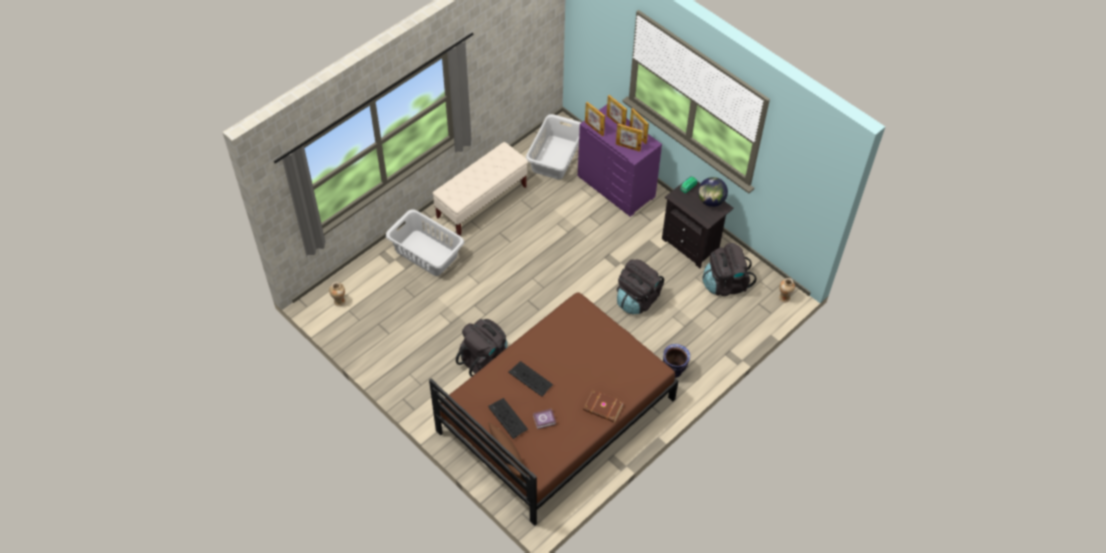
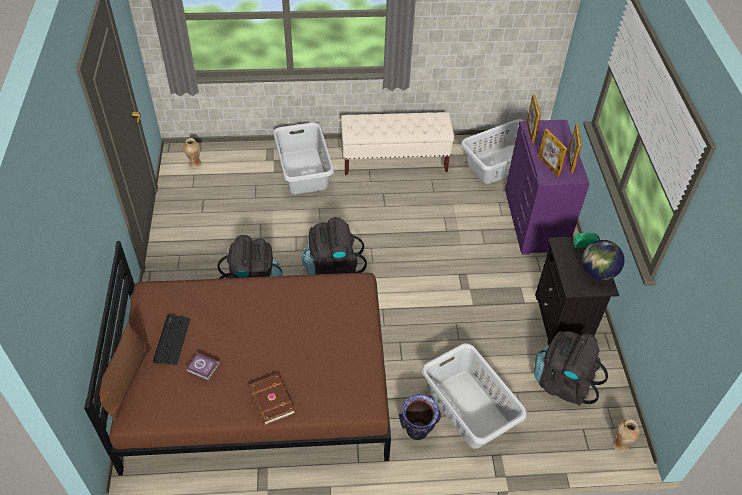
camera: 40 degrees right, 5 degrees down
(530, 379) = (235, 319): keyboard -> none
(615, 122) = (559, 138): picture frame -> none
(637, 299) = (451, 333): black backpack -> black backpack (332, 269)
(689, 338) = (468, 409): none -> grey laundry basket

